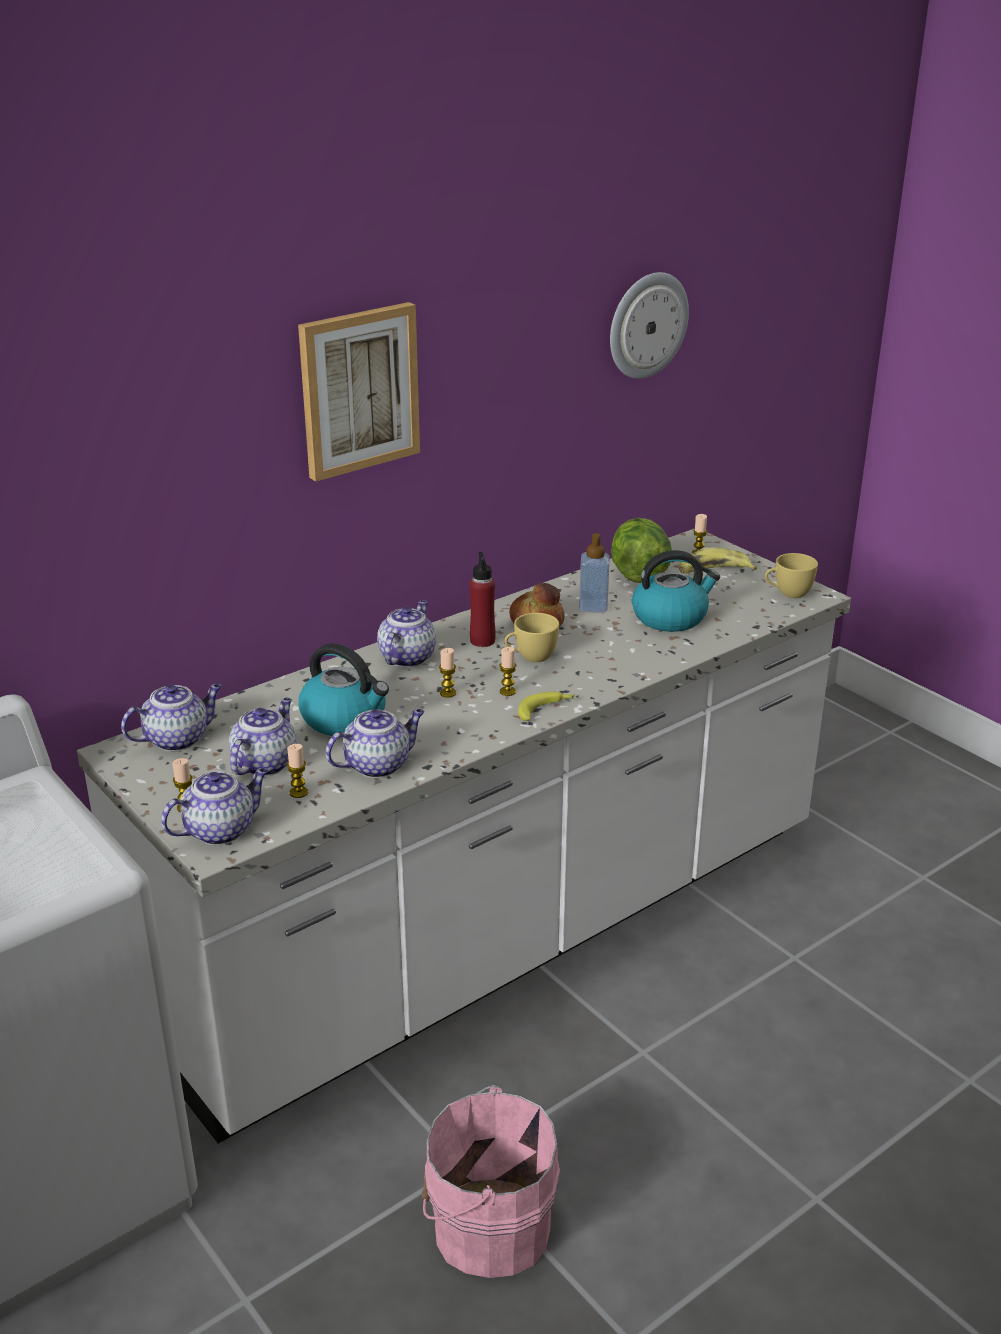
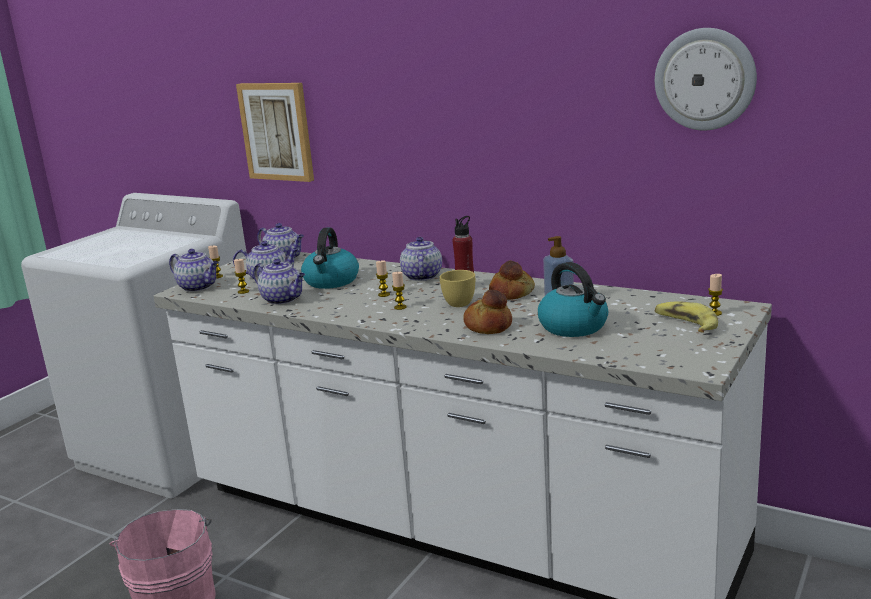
camera: 70 degrees right, 10 degrees down
(358, 390) = (427, 78): picture -> picture (277, 131)
(407, 657) = (421, 276): teapot -> teapot turned 90 degrees counterclockwise
(546, 710) = (384, 321): banana -> none
(624, 656) = (488, 326): none -> bread
(638, 575) = (637, 303): lettuce -> none
(788, 593) = (686, 357): yellow cup -> none

